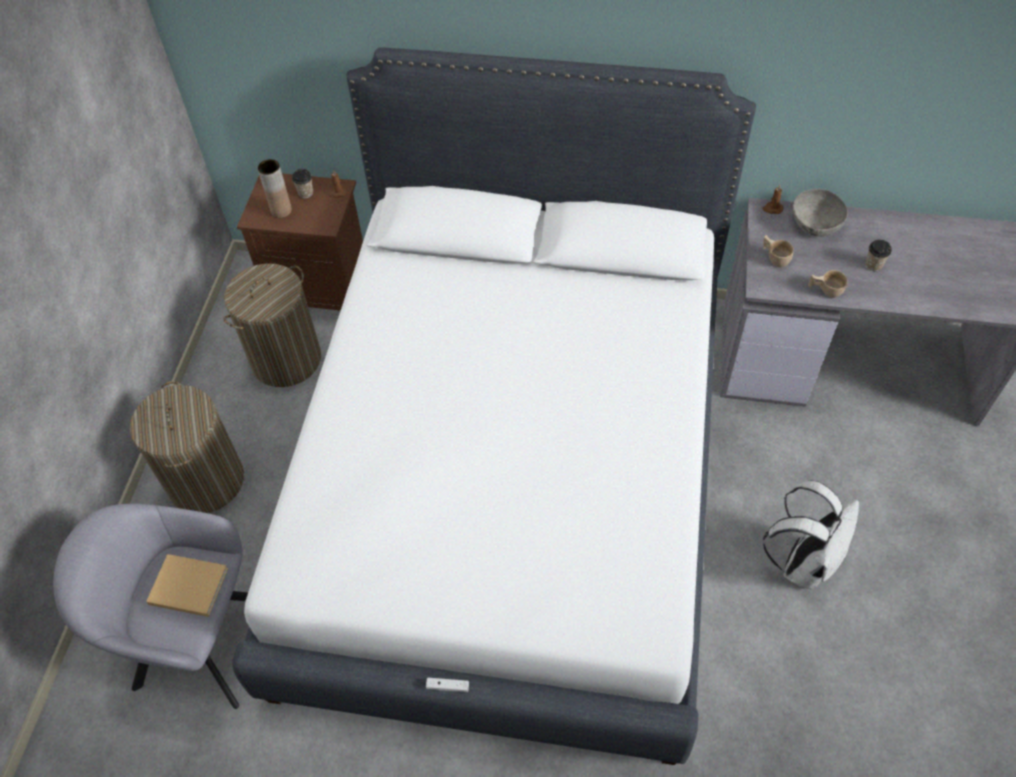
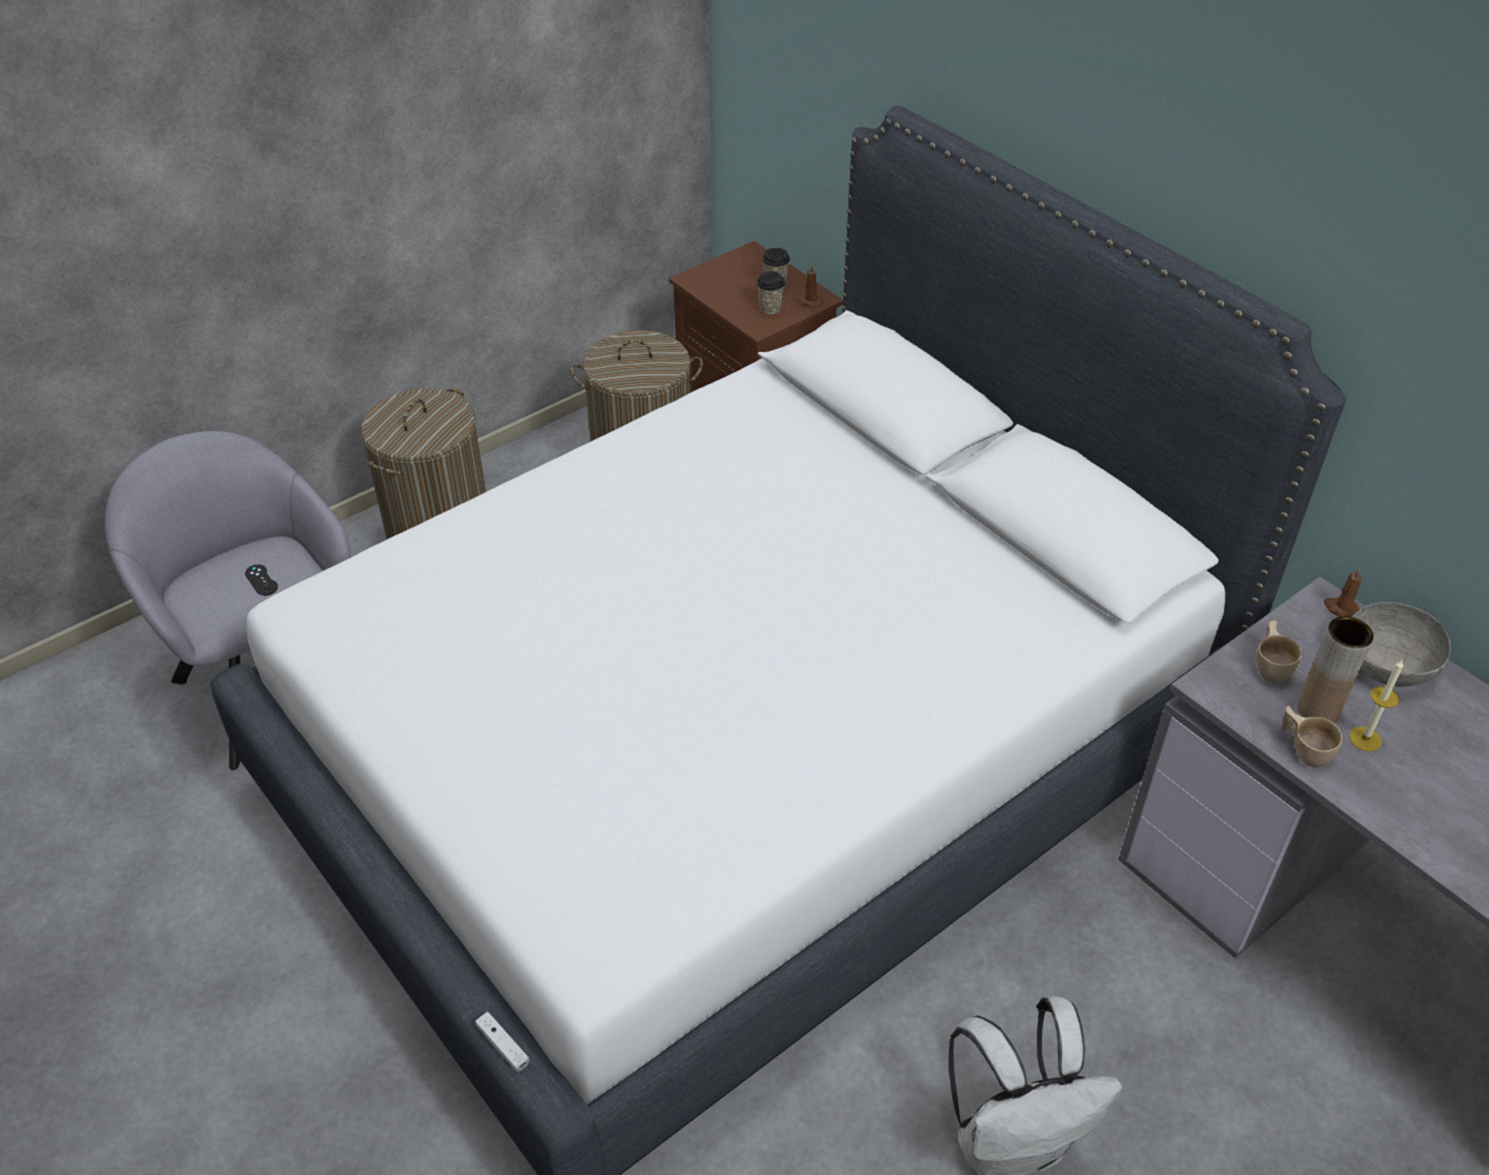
camera: 40 degrees right, 10 degrees down
(186, 586) = (261, 580): beige book -> black game controller
(281, 211) = (730, 287): brown vase -> brown vase (1317, 710)
(447, 686) = (367, 860): white game controller -> white game controller (503, 1046)
(841, 268) = (1365, 739): none -> candle
(873, 265) = (1424, 766): cup -> cup (770, 308)

